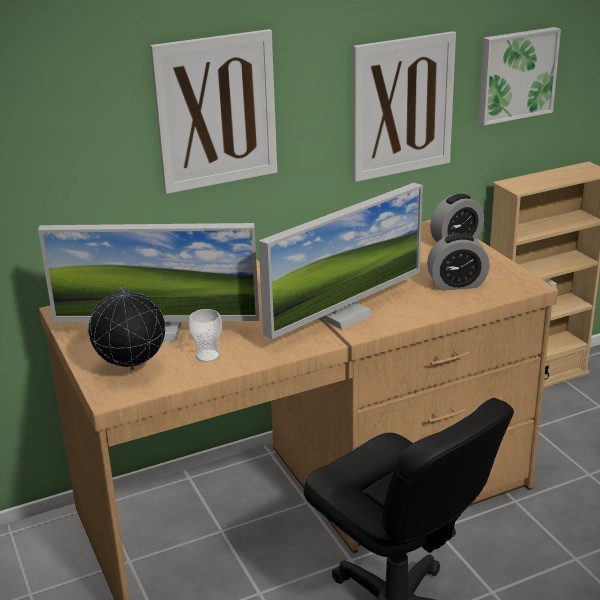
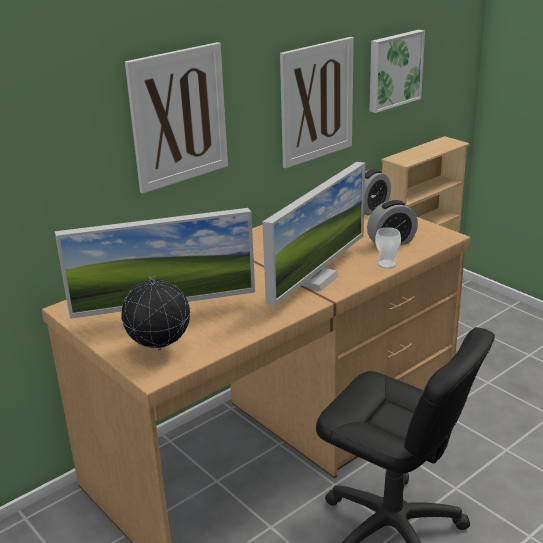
camera: 15 degrees left, 0 degrees up
(207, 356) = (220, 328): cup -> cup (387, 264)

